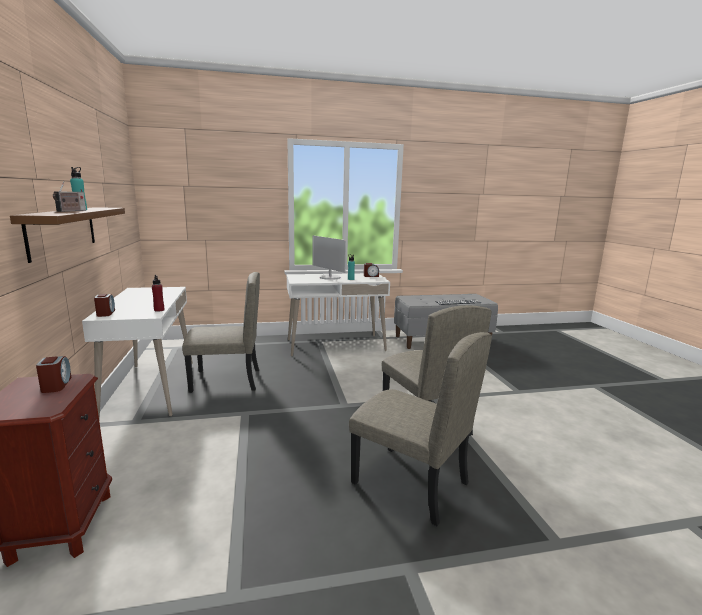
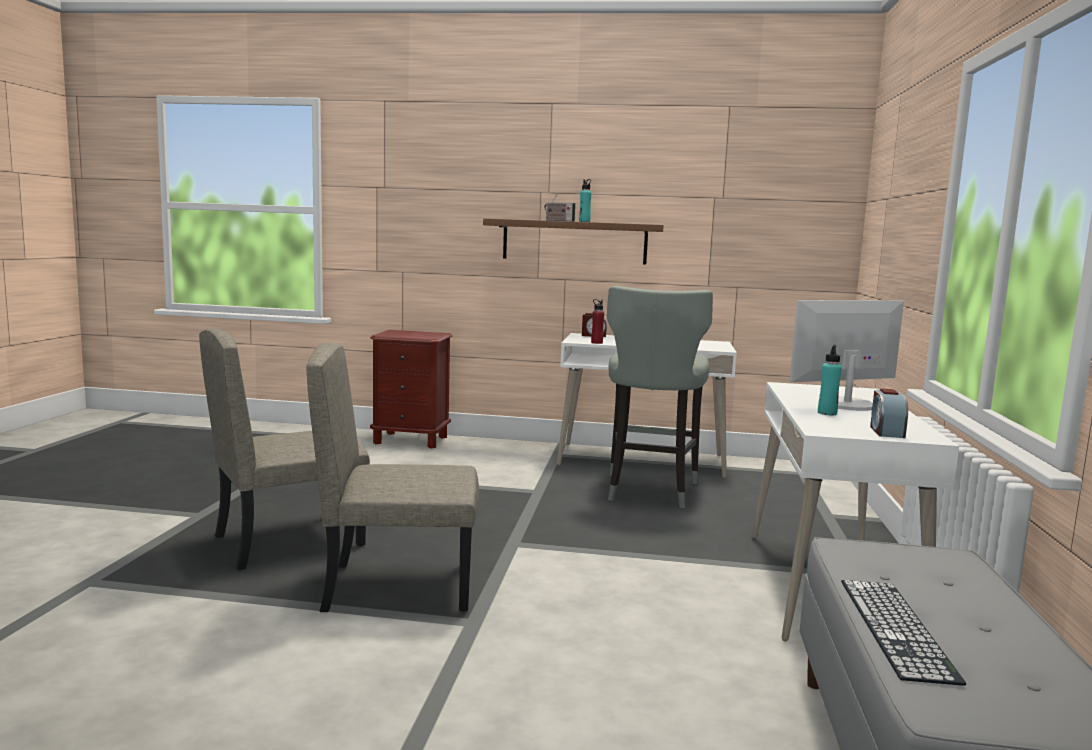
camera: 110 degrees right, 5 degrees down
(56, 385) = (422, 335): alarm clock -> none
(226, 381) = (649, 490): beige chair -> grey stool

